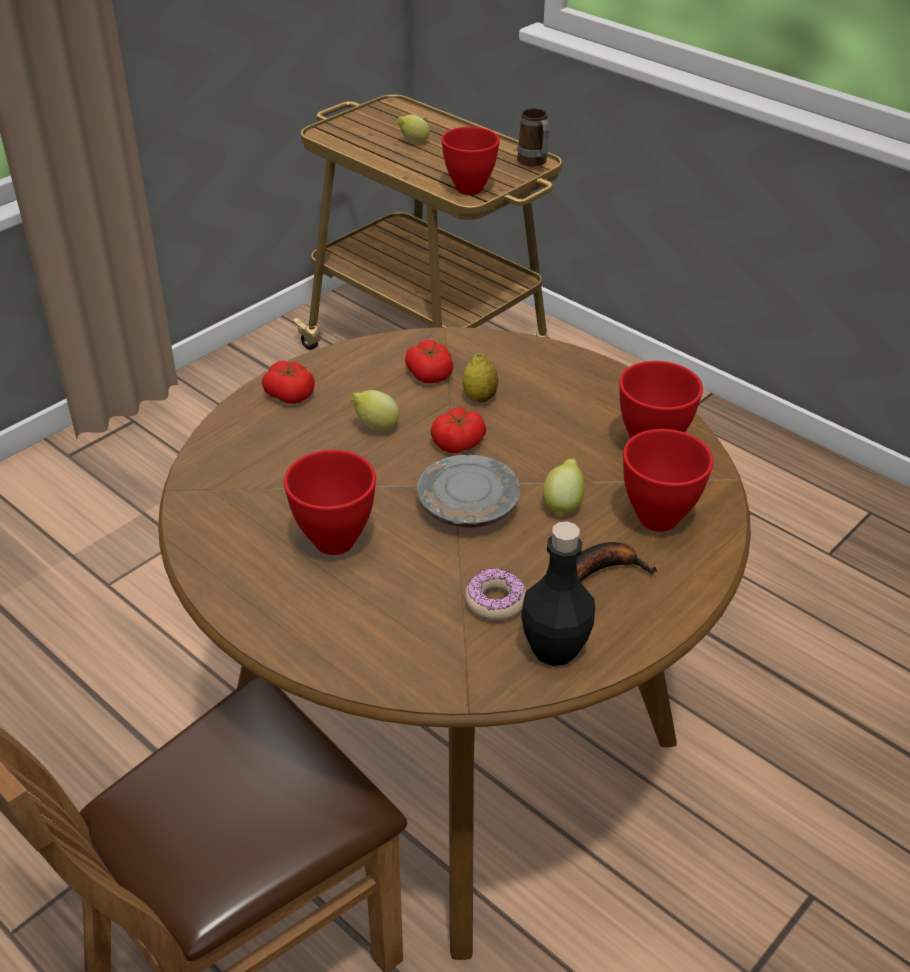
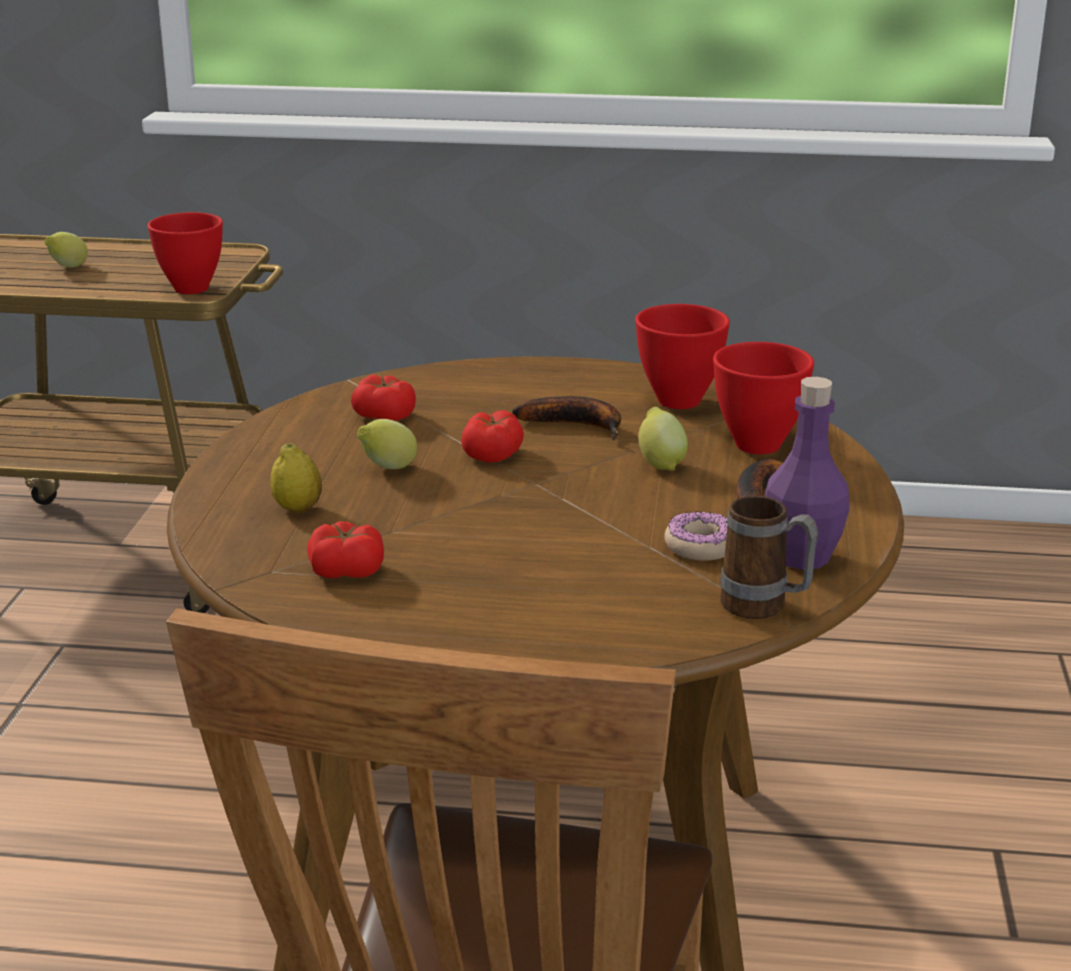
camera: 35 degrees left, 15 degrees down
(290, 394) = (249, 474): tomato -> tomato (346, 570)
(332, 541) = (474, 563): red bowl -> none
(468, 506) = (573, 493): grey plate -> none
(479, 398) = (464, 417): lemon -> lemon (298, 509)
(534, 163) = (239, 253): mug -> mug (765, 608)
(548, 439) = (578, 425): none -> banana
(554, 649) = (802, 557): black bottle -> purple bottle

